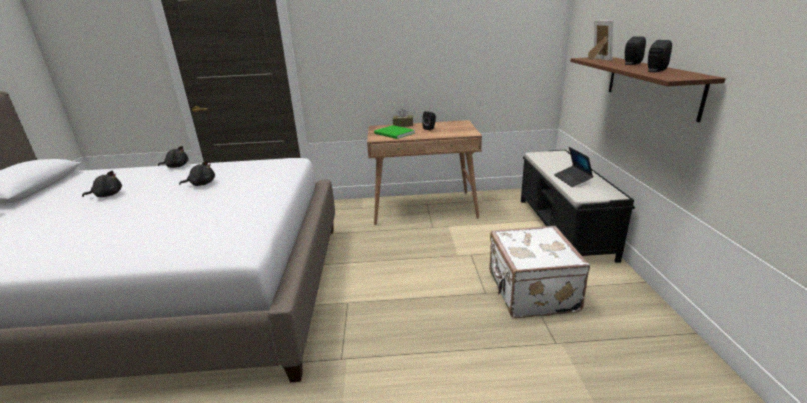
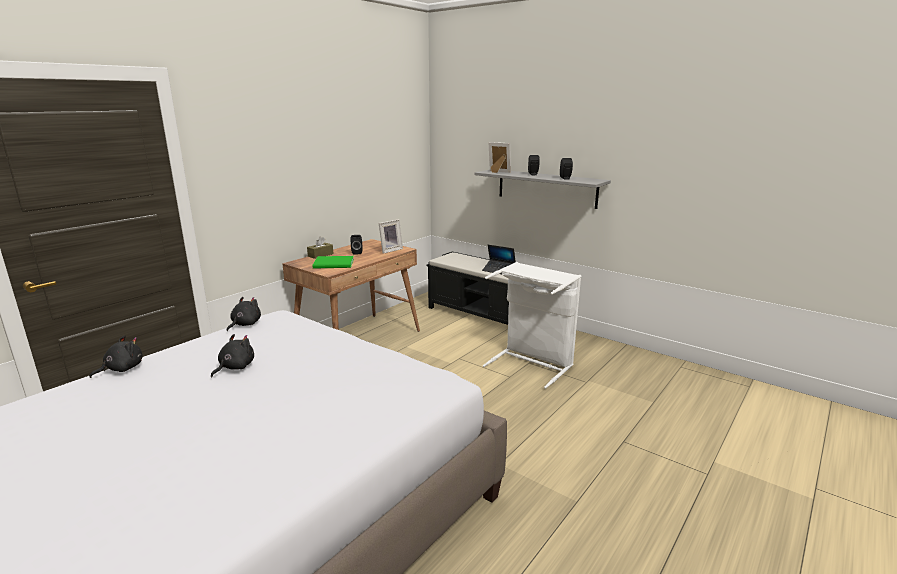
camera: 50 degrees left, 5 degrees down
(107, 195) = (117, 429): black plush toy -> black plush toy (245, 324)
(458, 132) = (390, 250): none -> picture frame
(530, 292) = (532, 363): white suitcase -> white laundry basket
(651, 85) = (546, 188): brown shelf -> grey shelf

